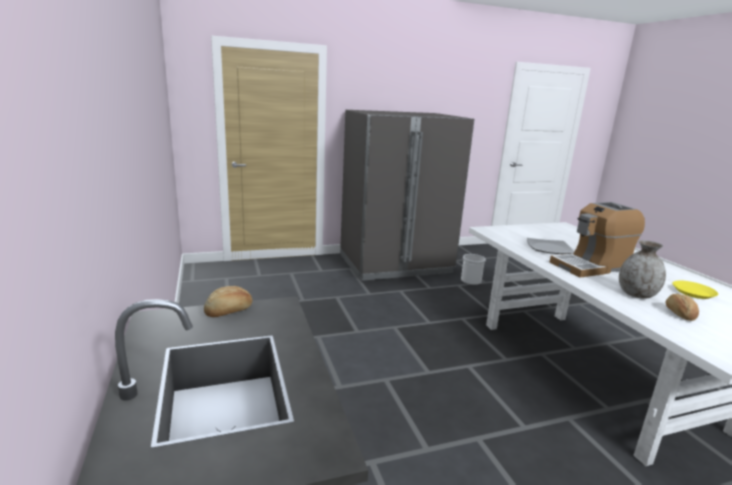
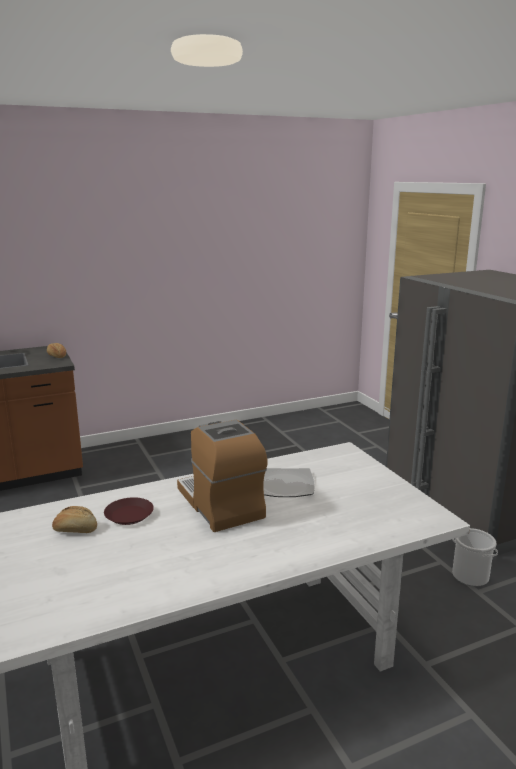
camera: 85 degrees right, 0 degrees up
(636, 294) = (129, 515): grey vase -> brown plate
(693, 292) = (137, 563): yellow plate -> none

